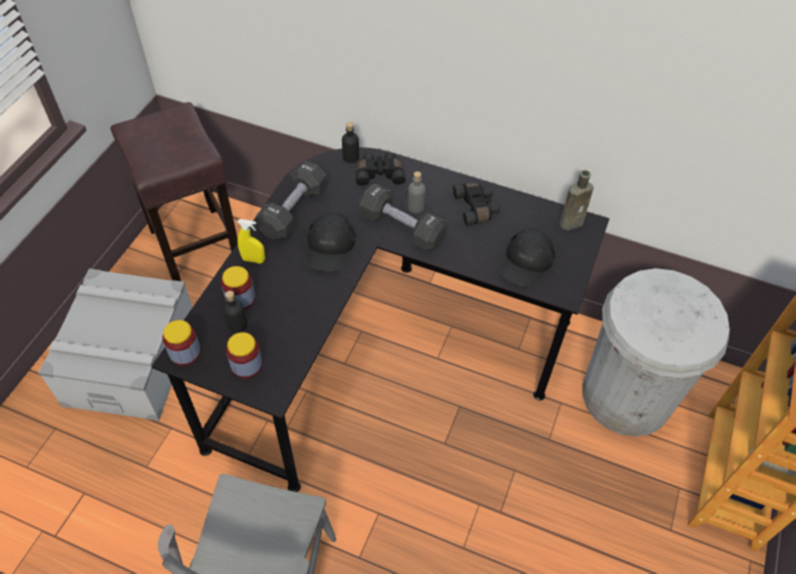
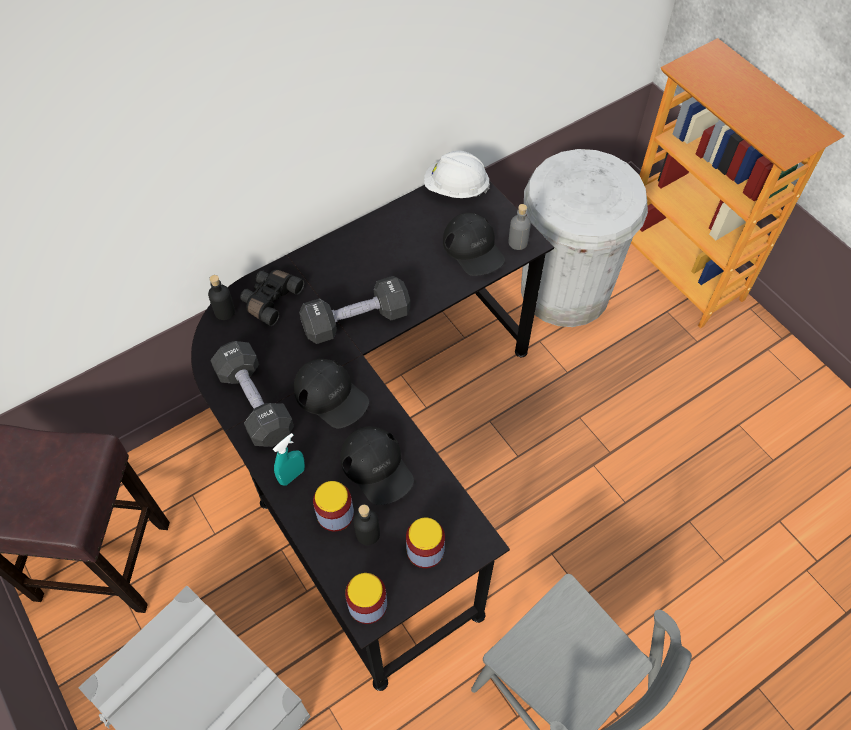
camera: 55 degrees left, 5 degrees up
(253, 260) = (292, 475): yellow spray bottle -> turquoise spray bottle
(292, 302) = (377, 467): none -> black cap
(416, 206) = (339, 294): grey bottle -> grey bottle (518, 242)
(476, 208) = (381, 247): black binoculars -> none
(572, 222) = (456, 188): brown bottle -> white hard hat

